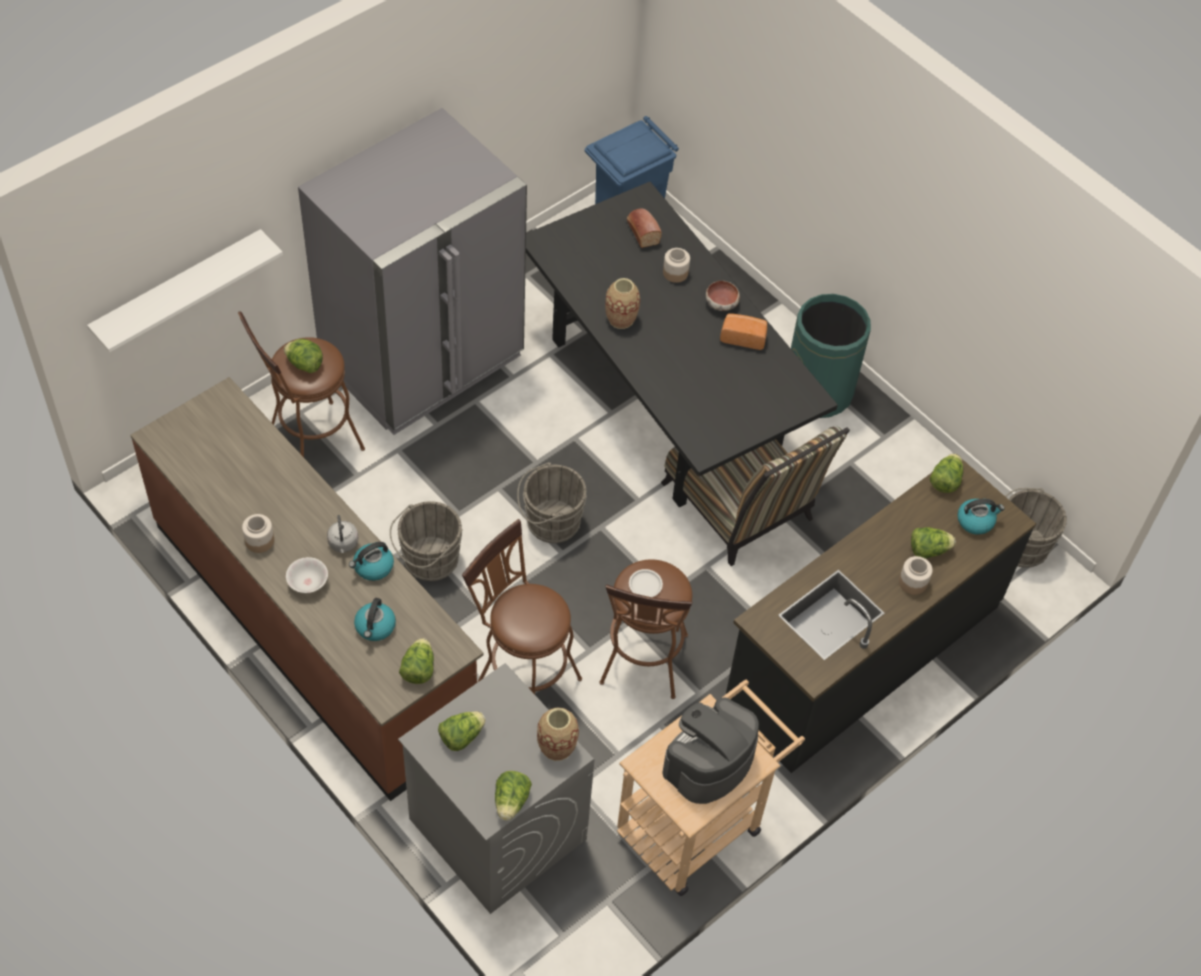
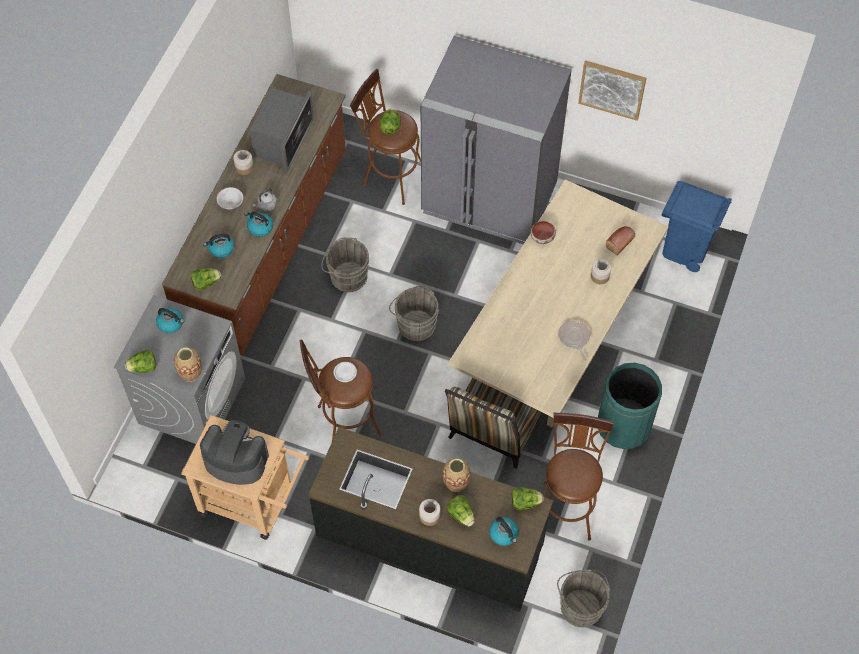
camera: 65 degrees right, 5 degrees up
(178, 290) = (365, 32): white shelf -> none
(250, 477) = (283, 140): none -> microwave
(461, 736) = (171, 323): lettuce -> kettle
(485, 96) = (612, 89): none -> picture
(521, 678) = (297, 363): brown stool -> brown stool (567, 505)
(621, 319) = (539, 264): vase -> vase (456, 482)
(662, 396) = (554, 338): black dining table -> beige dining table
(722, 304) = (593, 313): bowl -> bowl (542, 237)
(743, 337) = (574, 338): bread -> frying pan

